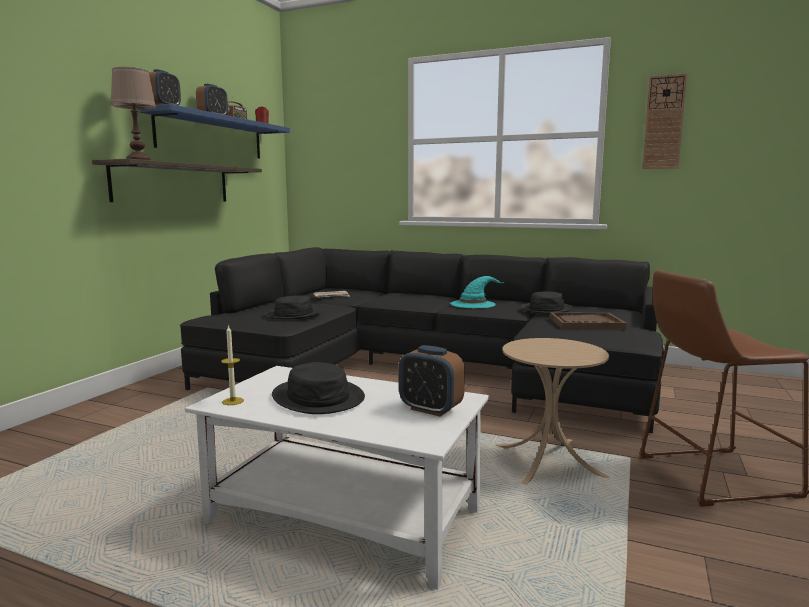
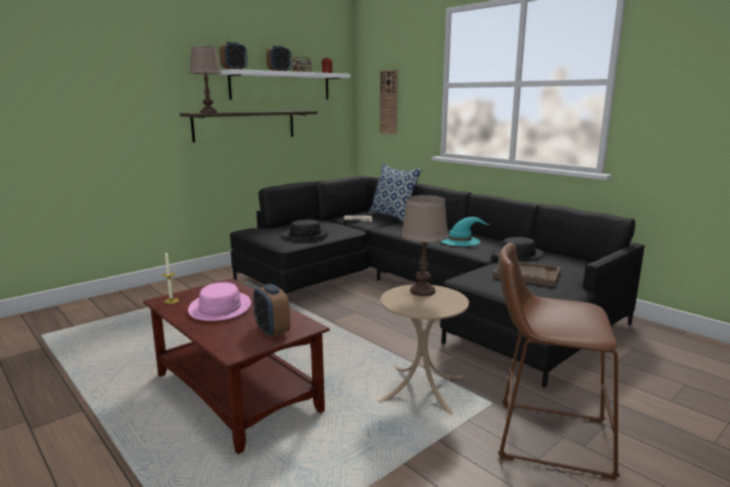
camera: 25 degrees right, 5 degrees up
(211, 136) = (281, 86): blue shelf -> white shelf
(318, 397) = (220, 308): black hat -> pink hat
(346, 517) = (237, 393): white coffee table -> brown coffee table
(366, 291) = (393, 217): none -> pillow
(539, 344) = (422, 291): none -> brown table lamp
(663, 122) = (676, 71): wall clock -> wall clock (389, 102)

